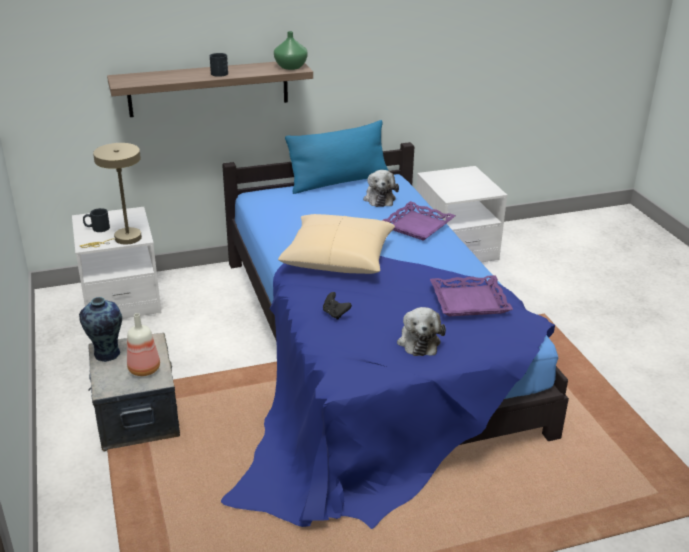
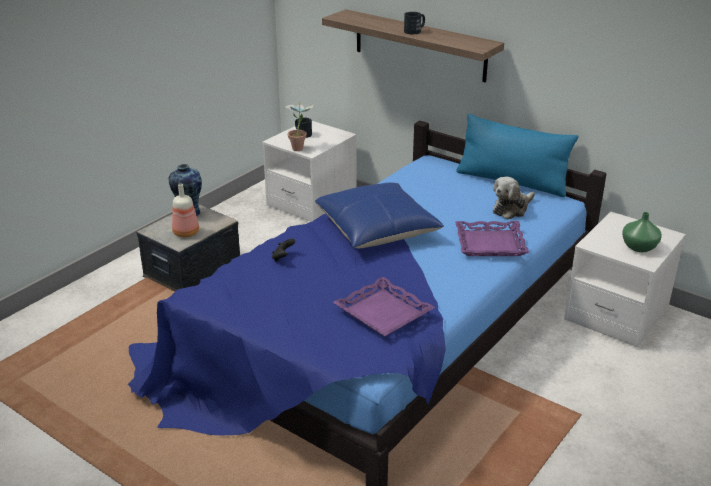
camera: 55 degrees right, 0 degrees up
(123, 239) = (300, 147): beige table lamp -> potted plant
(291, 67) = (475, 45): green vase -> green vase (638, 247)
(338, 257) = (377, 228): beige pillow -> blue pillow
(418, 341) = (287, 309): plush toy -> none

